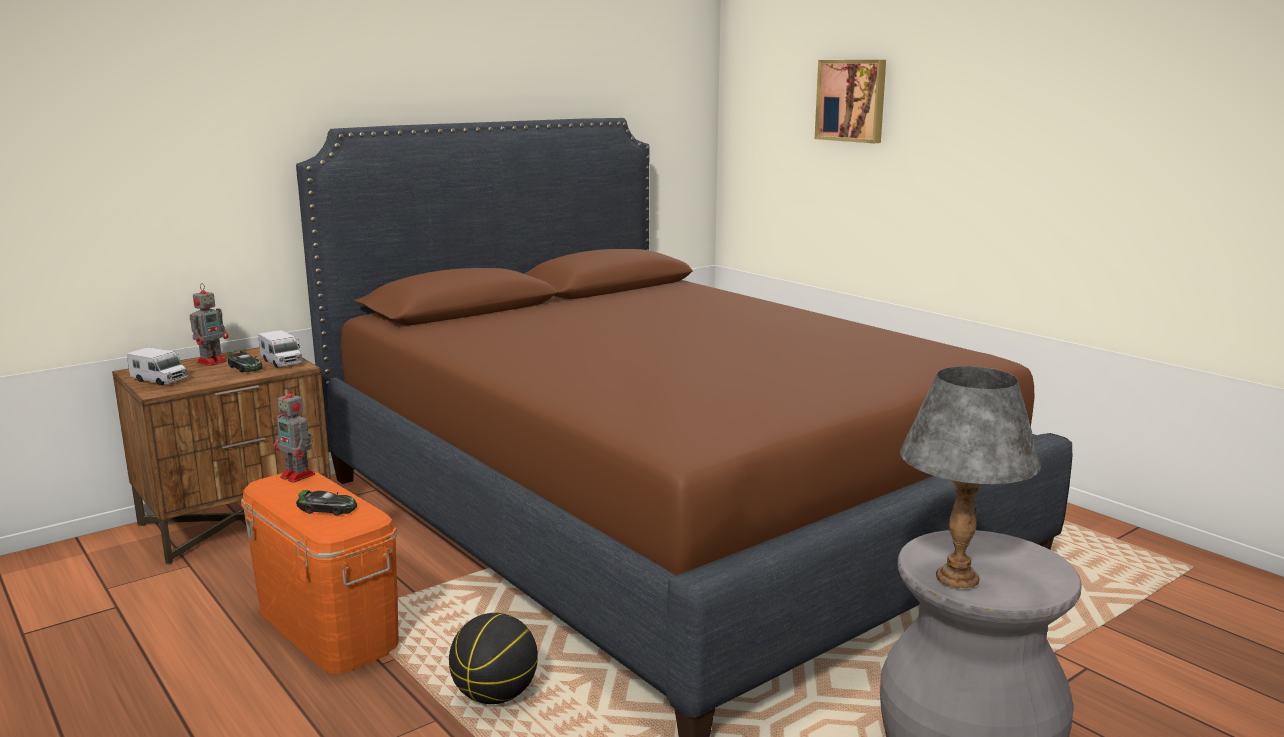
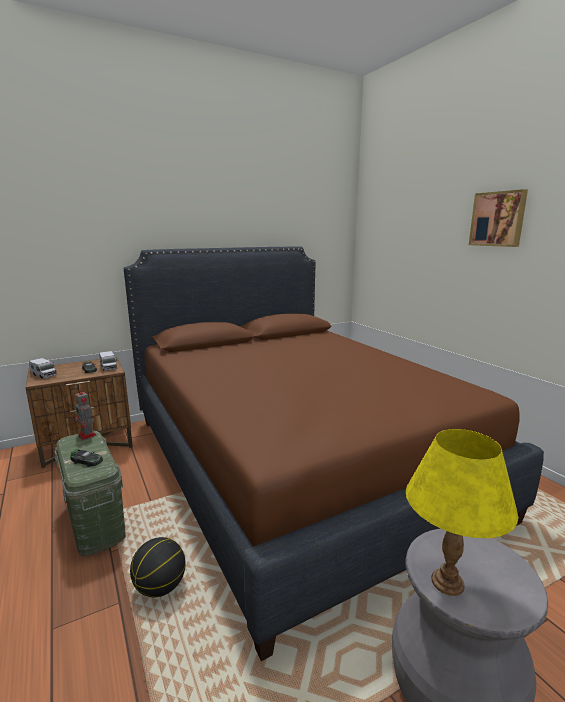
camera: 10 degrees right, 0 degrees up
(213, 361) = (77, 365): toy robot -> none
(328, 627) = (95, 520): orange storage box -> green storage box
(852, 100) = (422, 237): picture -> picture (498, 219)
(956, 578) = (446, 582): grey table lamp -> yellow table lamp

